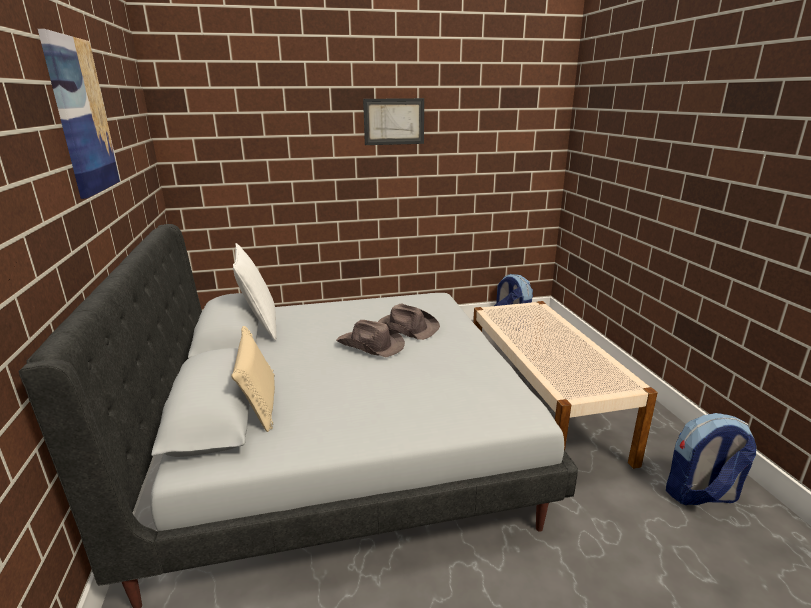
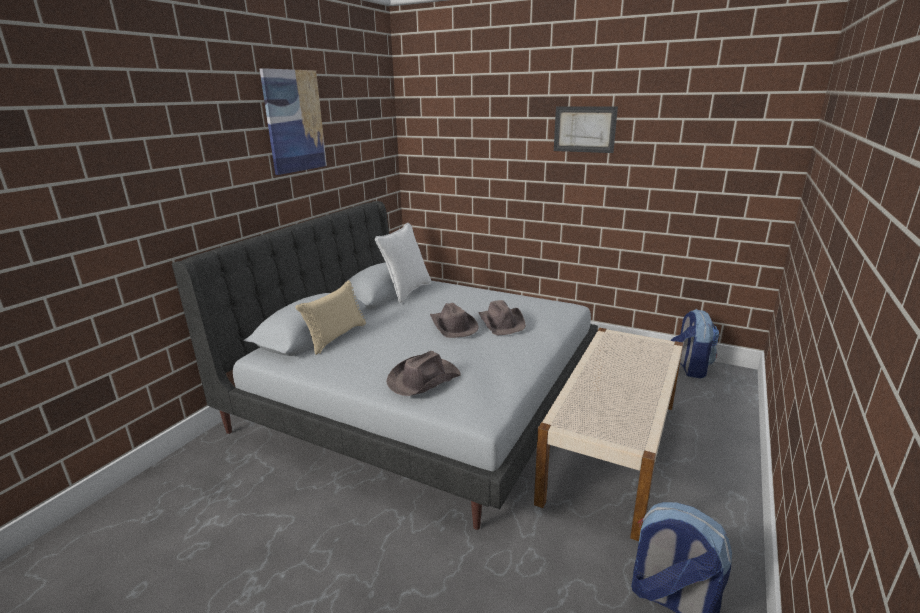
camera: 40 degrees right, 0 degrees up
(433, 405) = (423, 379): none -> brown hat

